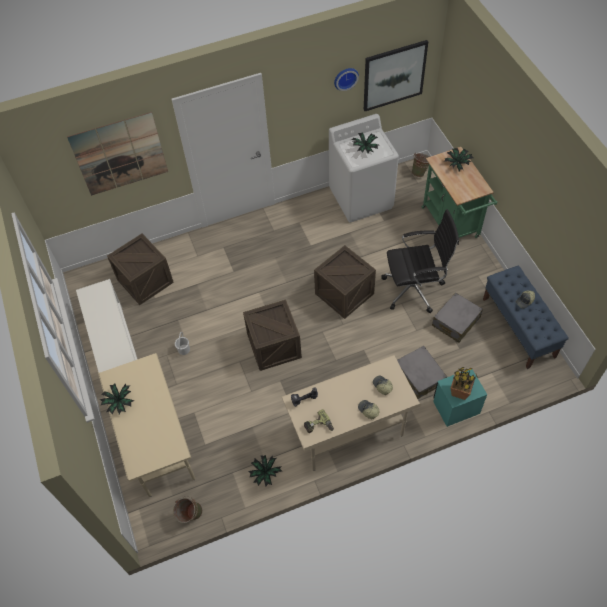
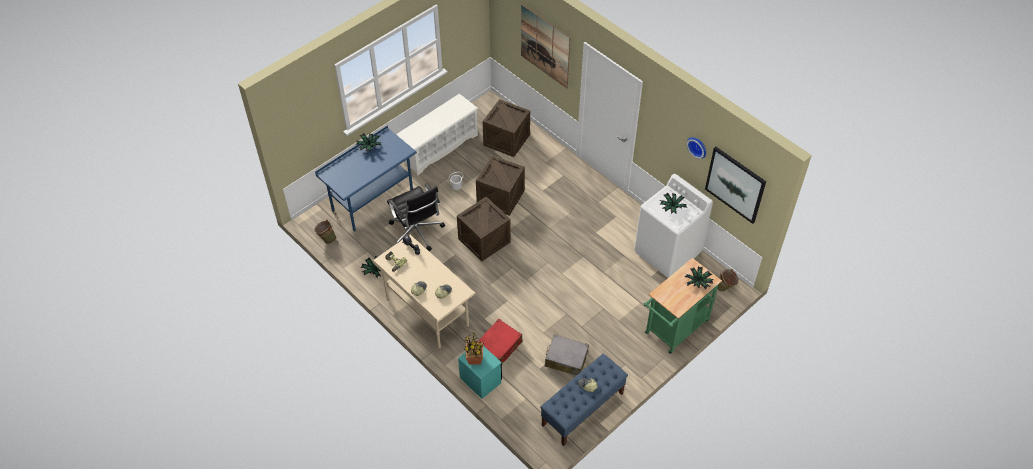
camera: 65 degrees right, 5 degrees down
(158, 445) = (372, 201): beige desk -> blue desk
(344, 293) = (557, 271): crate -> crate (500, 197)
(415, 288) = (587, 320): black office chair -> black office chair (416, 233)
(419, 376) = (499, 346): grey suitcase -> red suitcase

